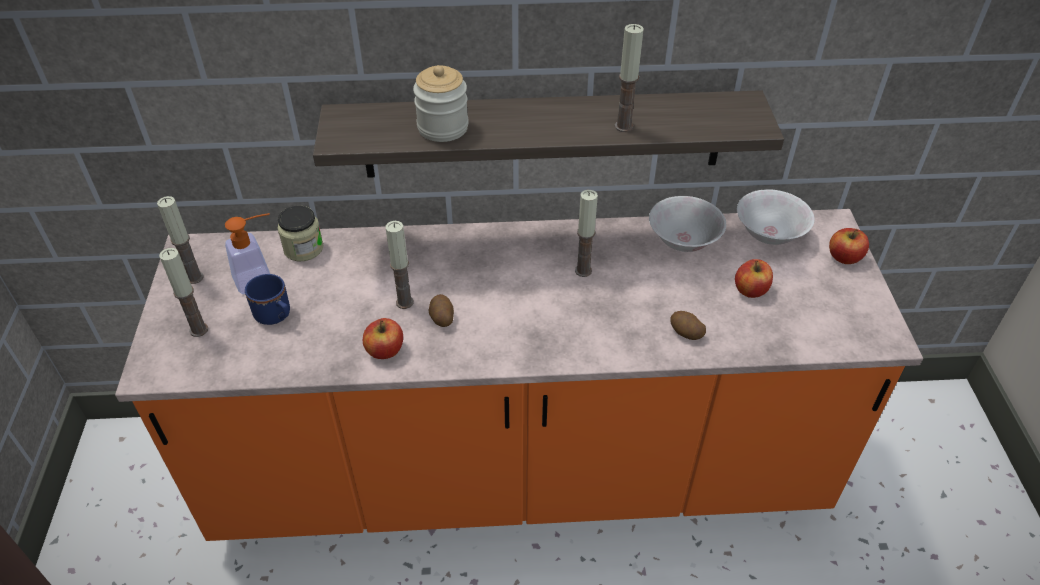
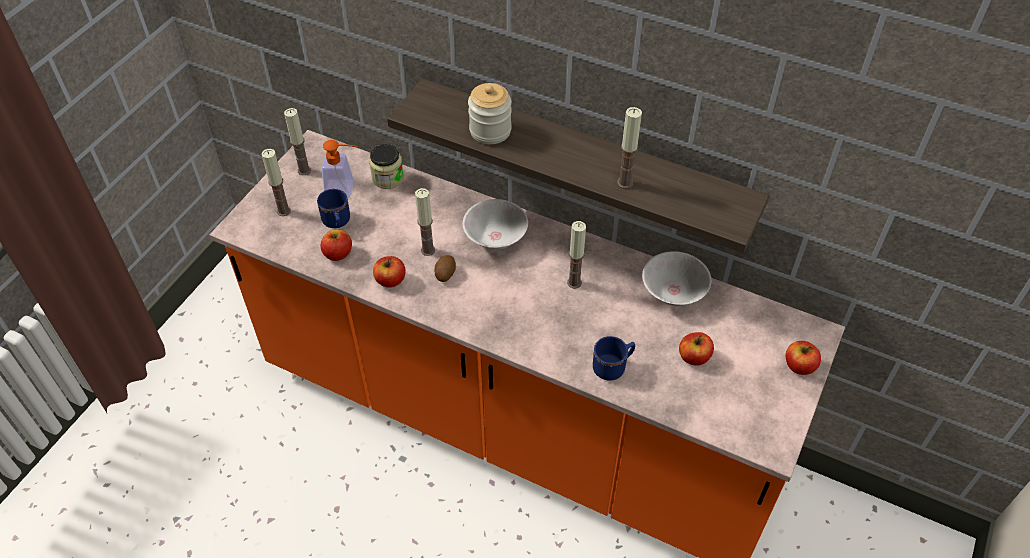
camera: 30 degrees right, 5 degrees up
(301, 348) = (338, 253): none -> apple
(685, 333) = (613, 366): potato -> blue mug
(769, 234) = (750, 318): white bowl -> white bowl (495, 238)

